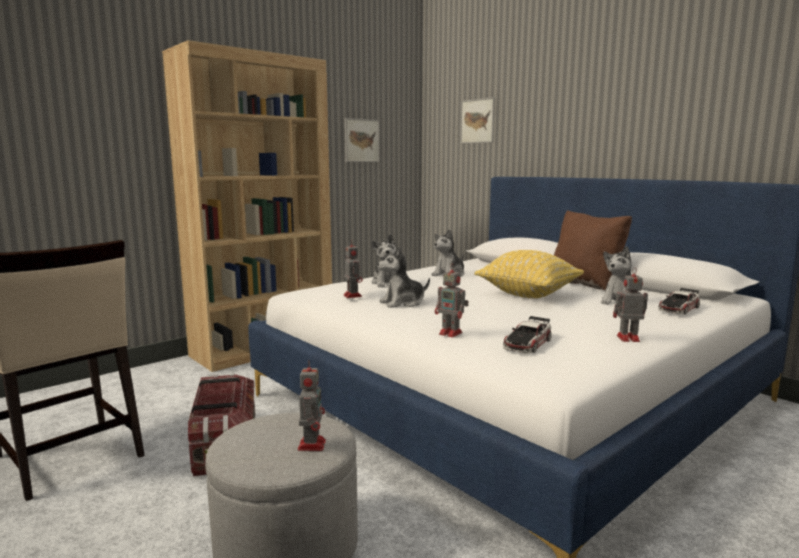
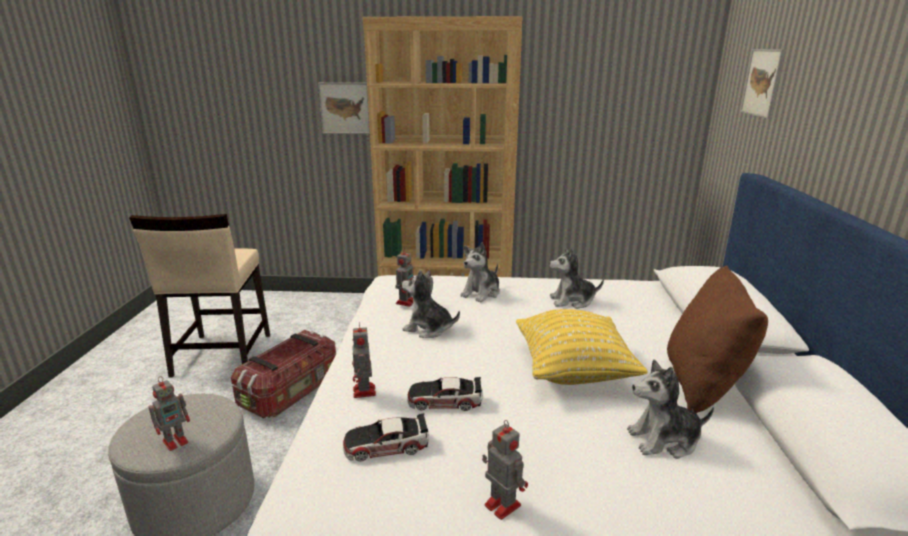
camera: 45 degrees right, 10 degrees up
(362, 140) = (609, 100): picture -> picture (345, 108)
(679, 308) = (716, 501): toy car -> toy car (445, 400)

